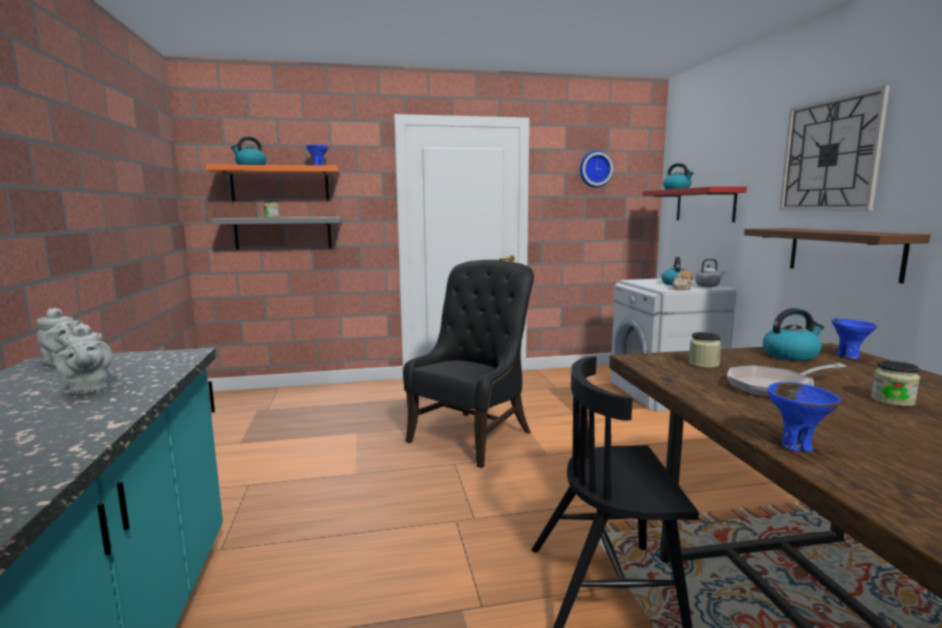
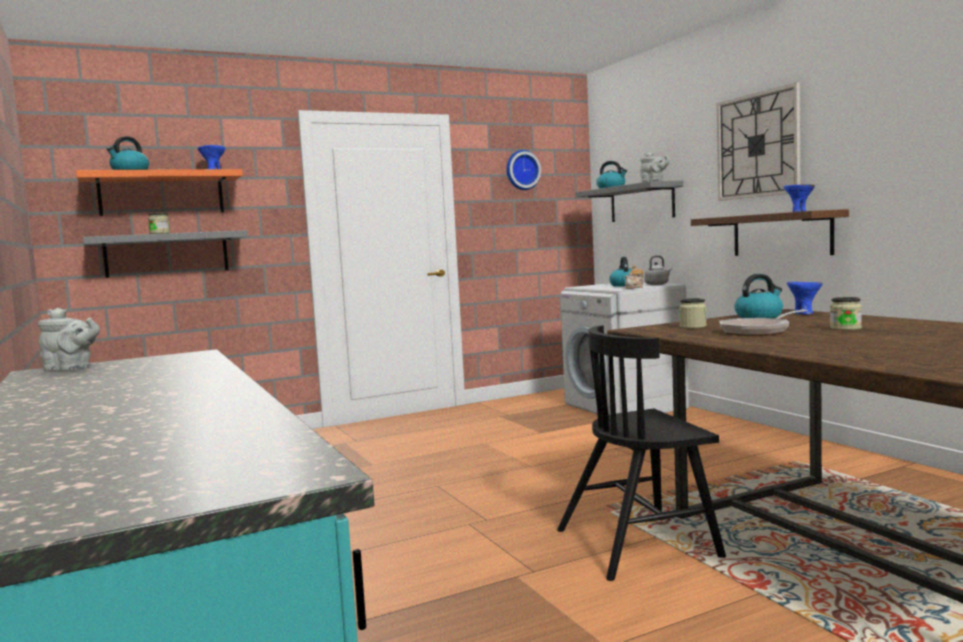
camera: 15 degrees left, 5 degrees down
(89, 389) = (151, 374): grey teapot -> grey teapot (653, 181)
(472, 436) = (442, 463): black chair -> none
(705, 205) = (641, 203): red shelf -> grey shelf
(796, 445) = (790, 350): blue bowl -> blue bowl (798, 211)

